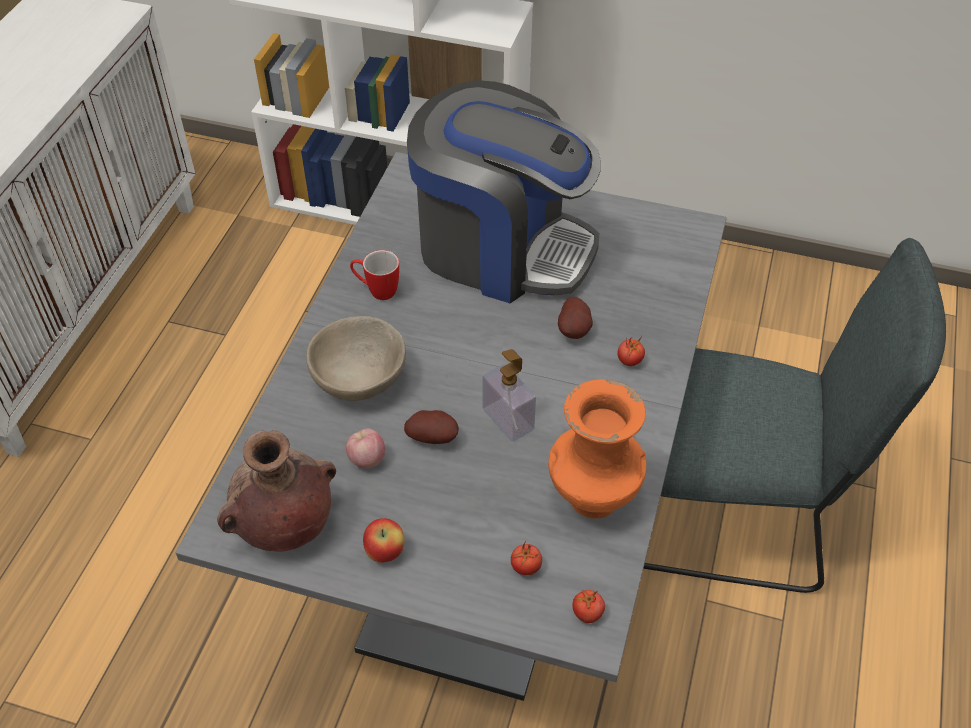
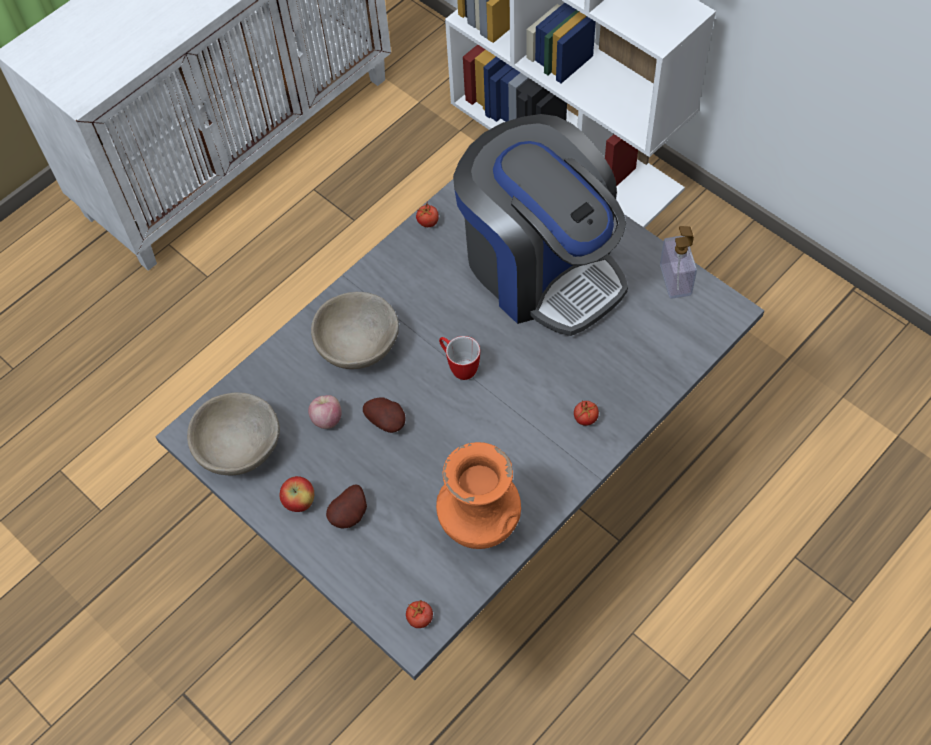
camera: 30 degrees right, 10 degrees up
(284, 526) = (239, 449): brown vase -> beige bowl
(376, 291) = (415, 268): mug -> mug (459, 366)
(508, 419) = (454, 430): soap dispenser -> soap dispenser (675, 280)
(525, 567) = (395, 561): tomato -> tomato (428, 222)
(575, 330) = (556, 371): potato -> potato (351, 515)
(731, 515) = (700, 568): grey chair -> none

